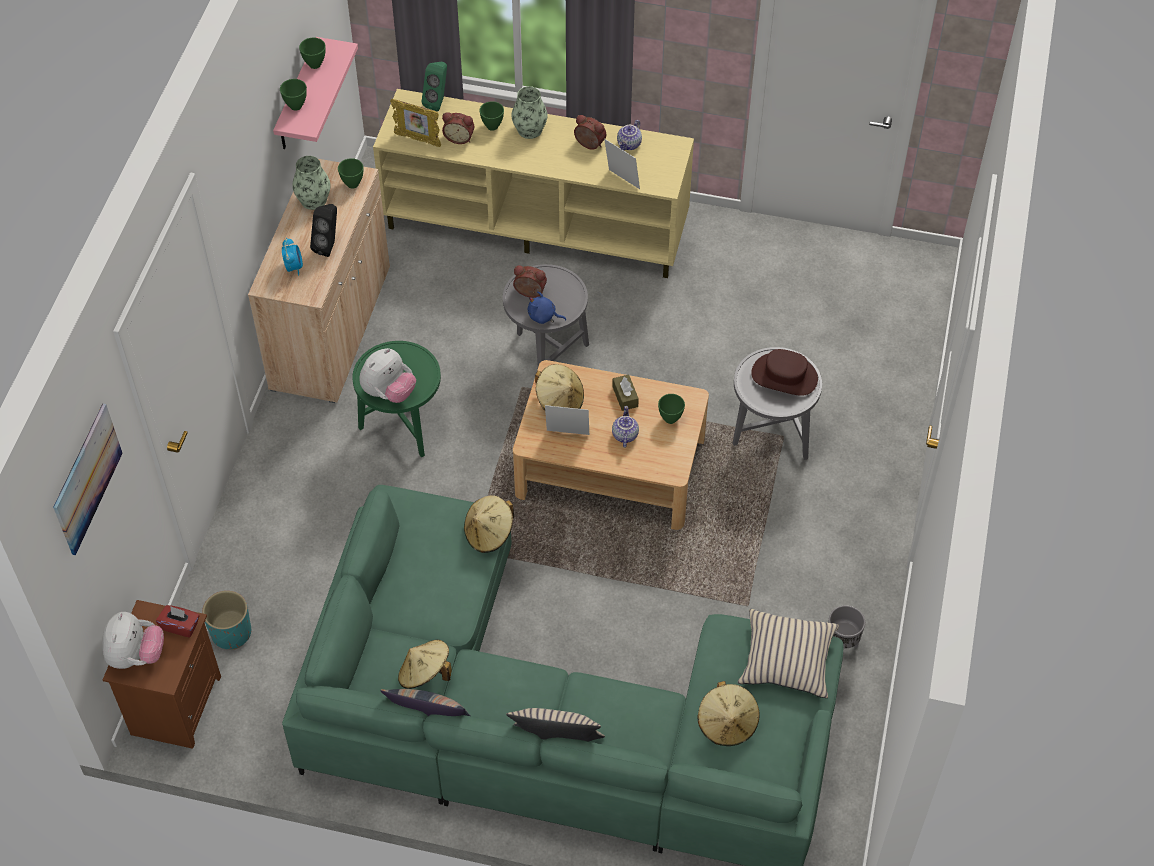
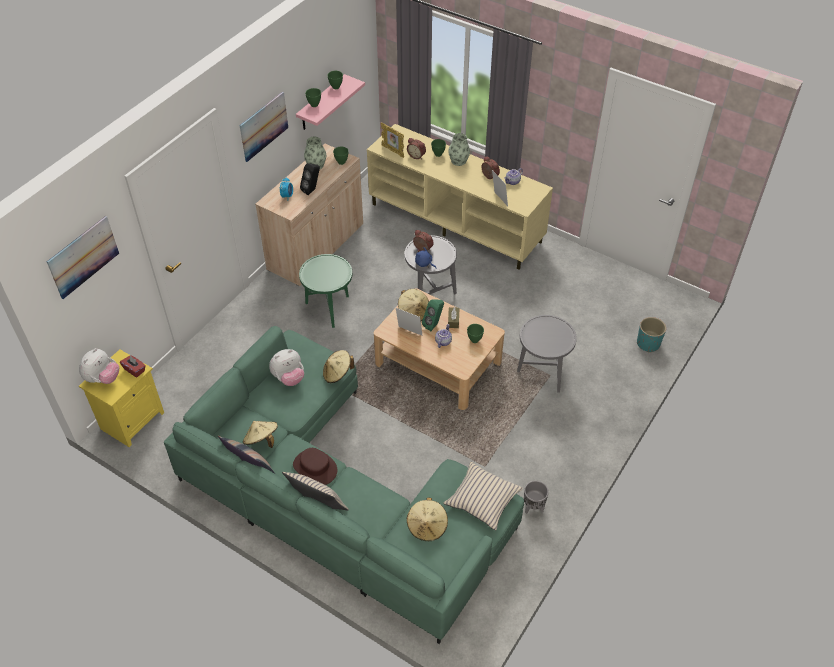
camera: 20 degrees right, 5 degrees down
(175, 703) = (132, 420): brown nightstand -> yellow nightstand
(232, 632) = (182, 391): turquoise planter -> turquoise planter (648, 344)
(243, 169) = (264, 126): none -> picture
(389, 392) = (317, 280): plush toy -> plush toy (289, 378)
(438, 102) = (414, 135): green speaker -> green speaker (434, 325)
(784, 376) = (553, 333): brown hat -> brown hat (315, 467)

